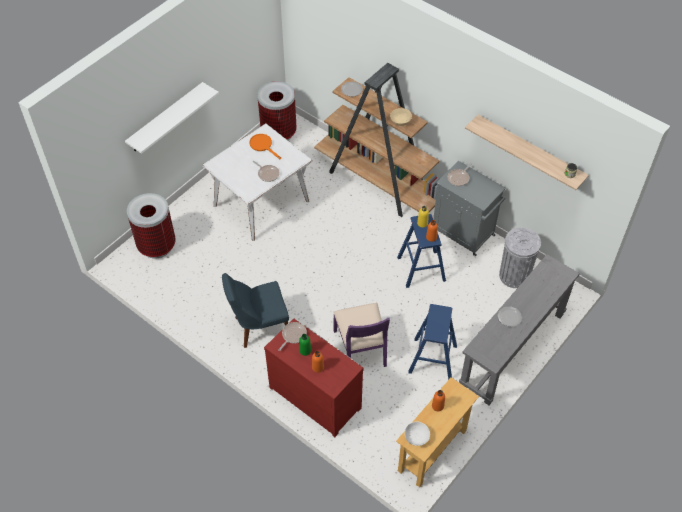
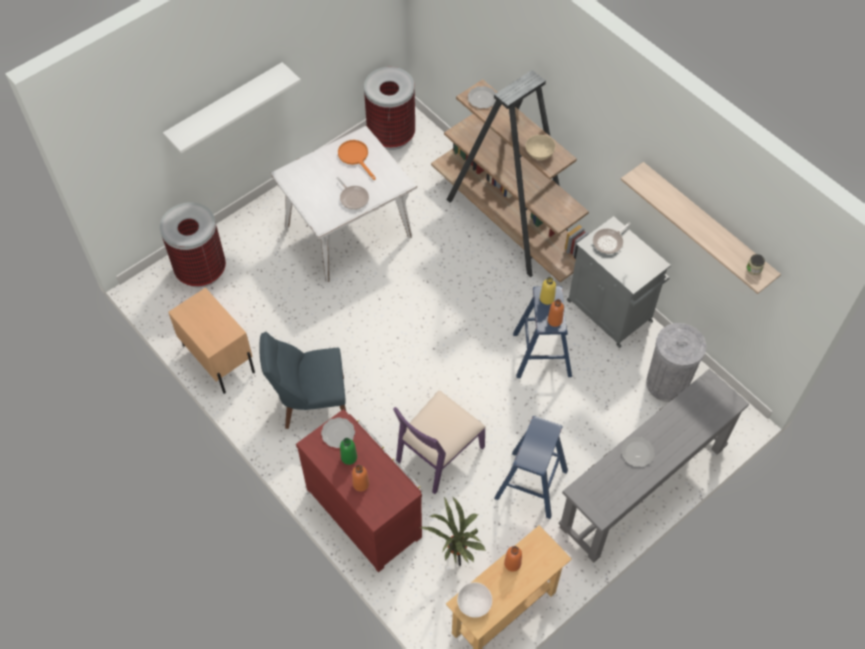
camera: 10 degrees right, 5 degrees up
(183, 306) = (218, 358): none -> beige nightstand
(293, 335) = (337, 433): frying pan -> plate
(361, 348) = (438, 454): purple chair -> purple chair turned 45 degrees clockwise
(389, 418) = (456, 557): none -> potted plant

